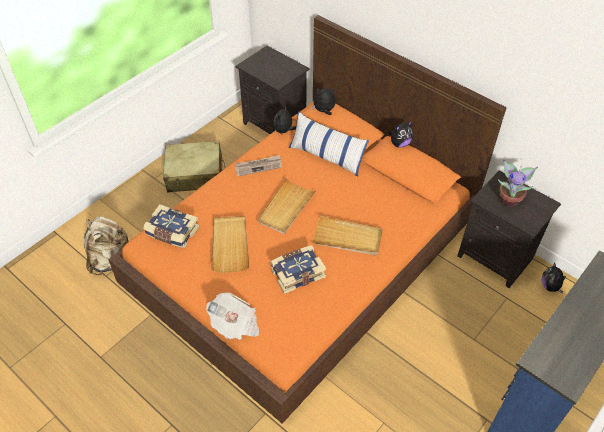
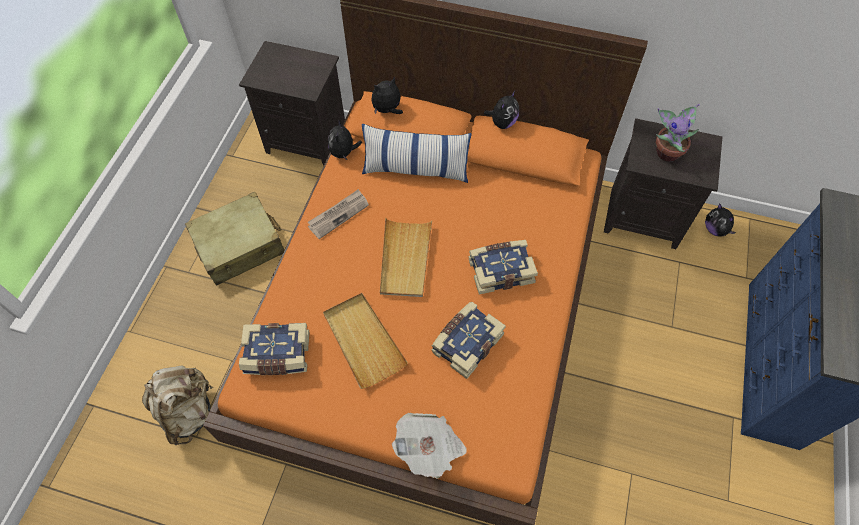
camera: 25 degrees left, 10 degrees up
(347, 238) = (500, 270): beige tray -> book

